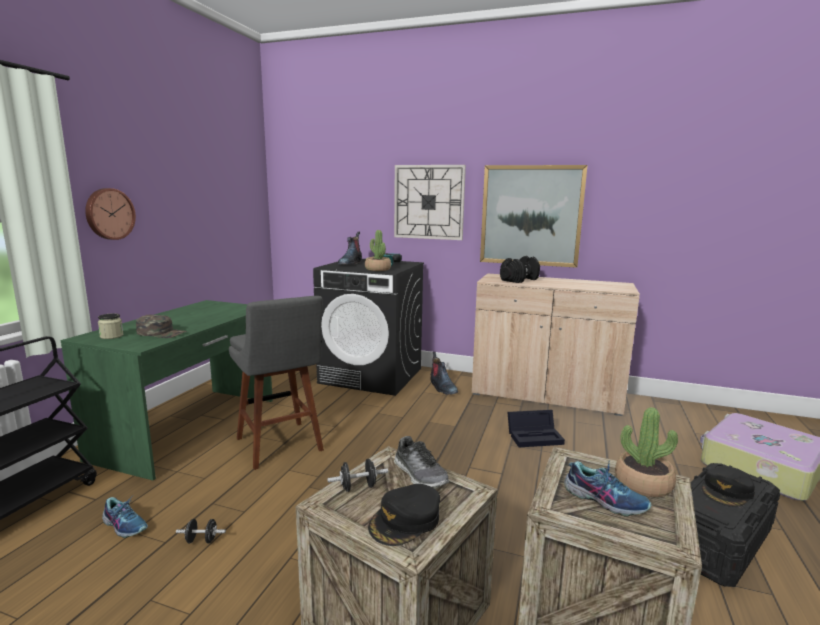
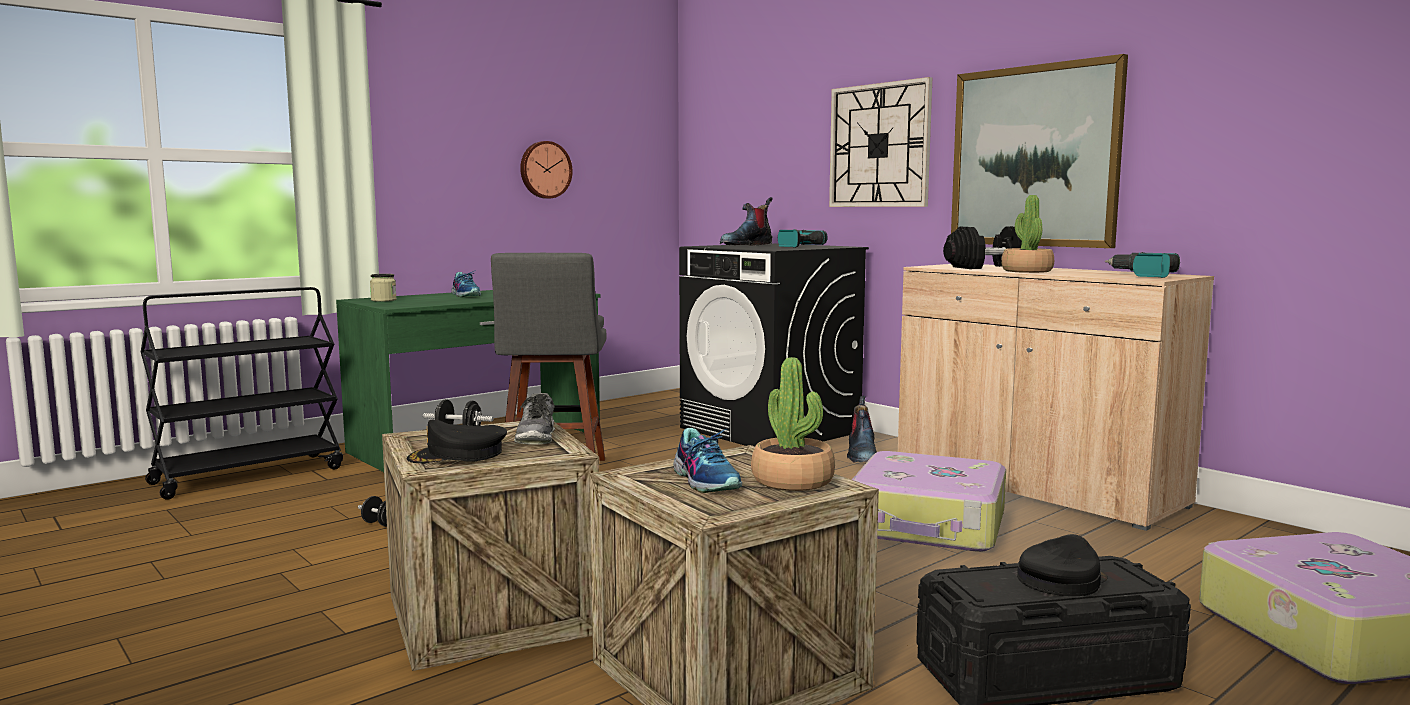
camera: 30 degrees right, 5 degrees down
(109, 214) = (423, 164): wall clock -> wall clock (544, 170)
(125, 525) = (330, 500): shoe -> shoe (466, 295)
(162, 333) = (433, 301): green cap -> none
(377, 269) = (763, 248): potted plant -> potted plant (1026, 271)
(535, 436) = (928, 524): black storage box -> suitcase
(609, 285) = (1142, 275): none -> power drill
(727, 491) = (1061, 579): black cap -> black cap turned 150 degrees clockwise

